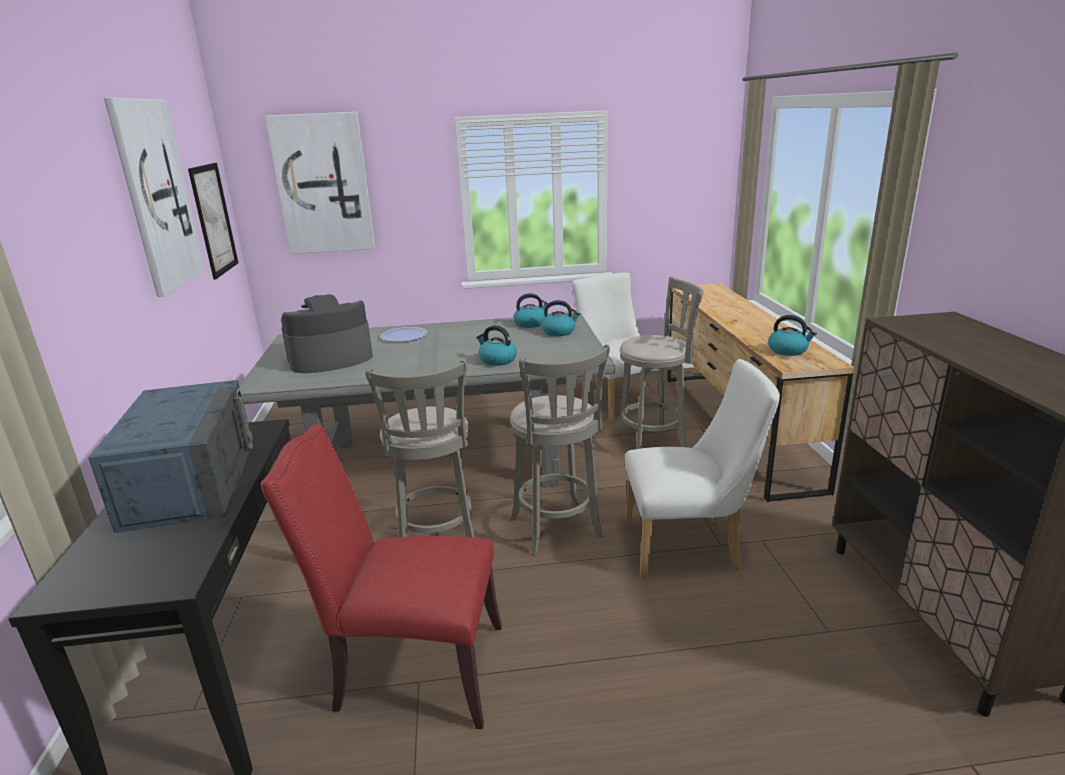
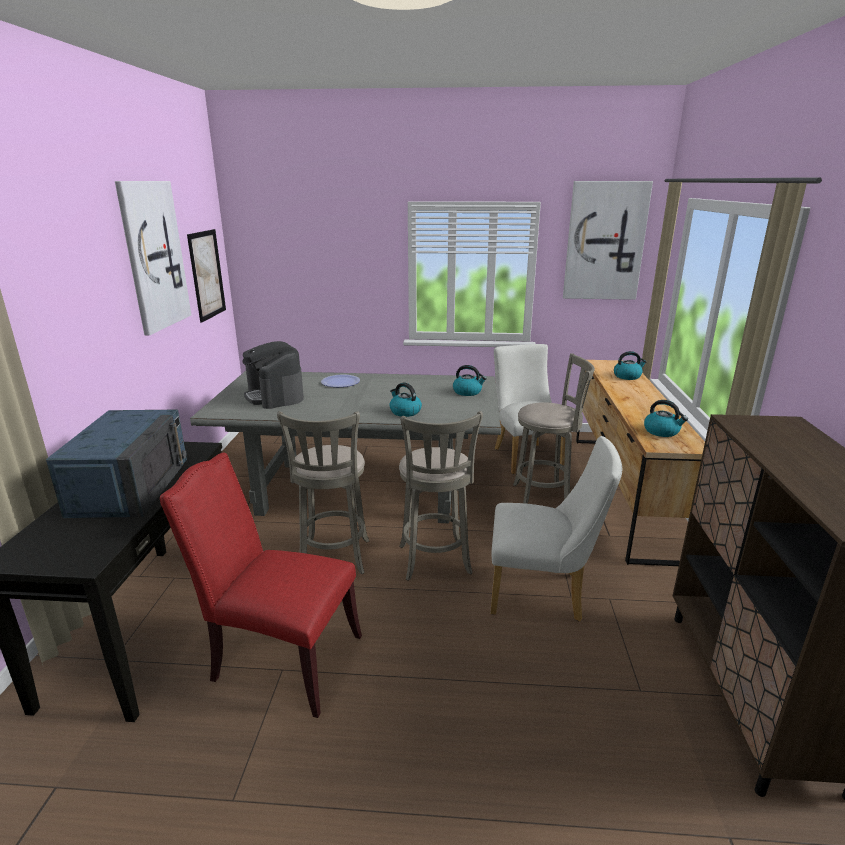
camera: 10 degrees right, 0 degrees up
(323, 184) = (297, 251): picture -> picture (605, 241)
(330, 359) = (275, 396): coffee machine -> coffee machine turned 105 degrees counterclockwise
(531, 324) = (447, 382): kettle -> kettle (627, 376)

